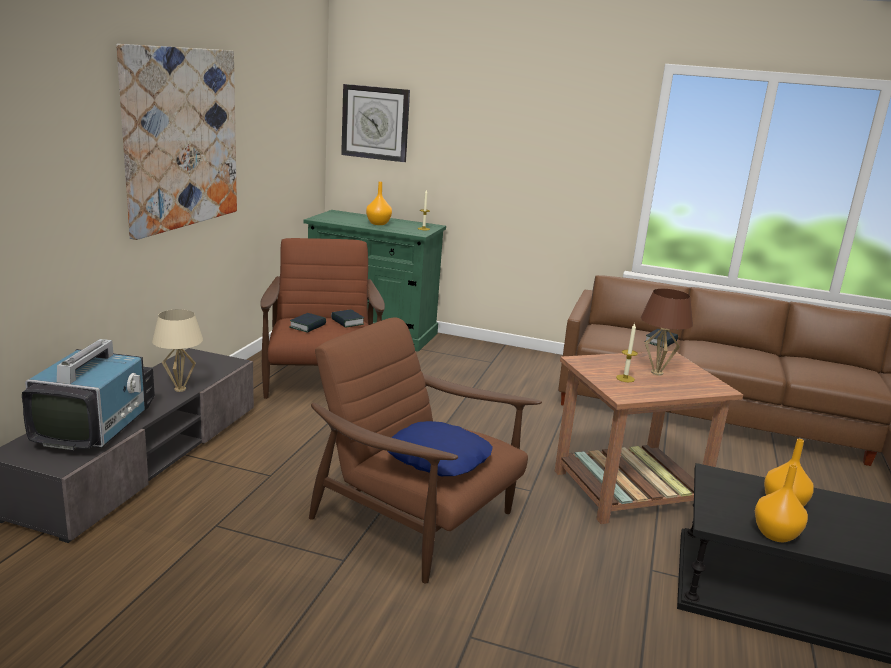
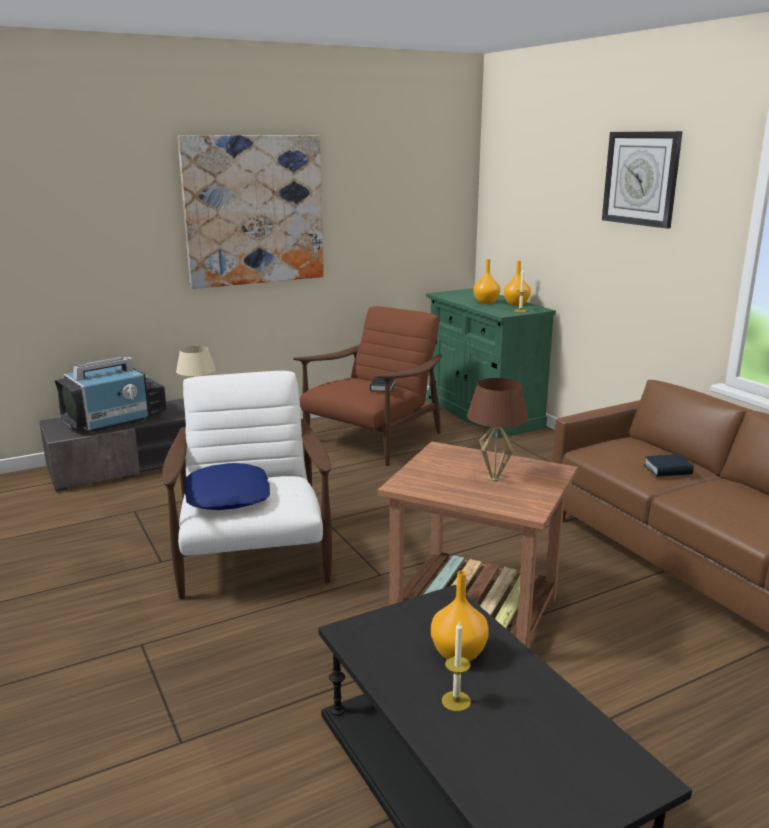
camera: 45 degrees right, 0 degrees up
(308, 326) = (343, 384): book -> none
(375, 123) = (509, 200): wall clock -> wall clock (641, 178)
(416, 519) = (253, 557): brown armchair -> white armchair
(625, 378) = (444, 473): candle -> candle (456, 701)
(775, 534) = (384, 668): orange vase -> orange vase (516, 304)

